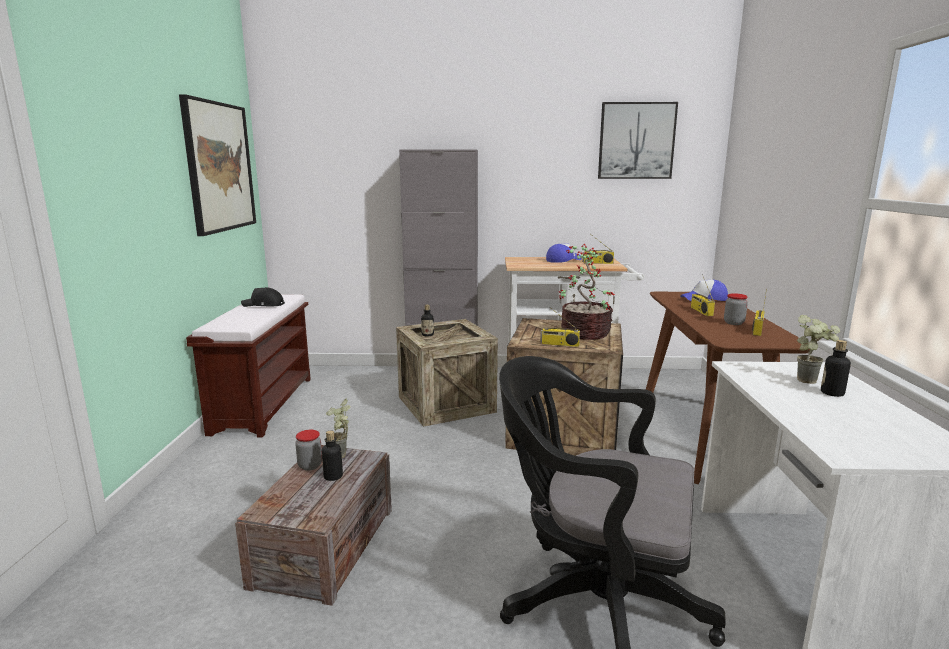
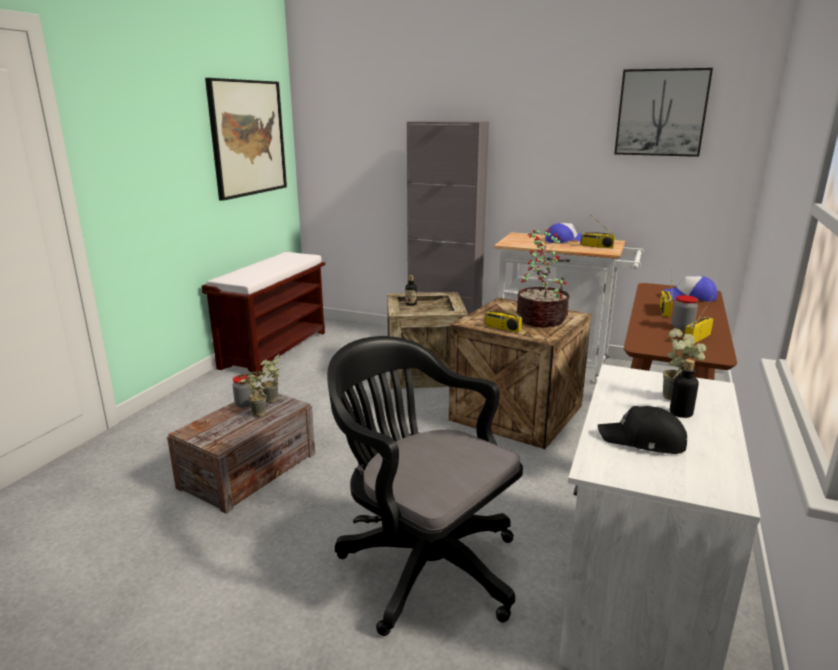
camera: 20 degrees right, 5 degrees up
(263, 305) = (279, 262): black cap -> black cap (643, 441)
(333, 476) = (255, 415): bottle -> potted plant

